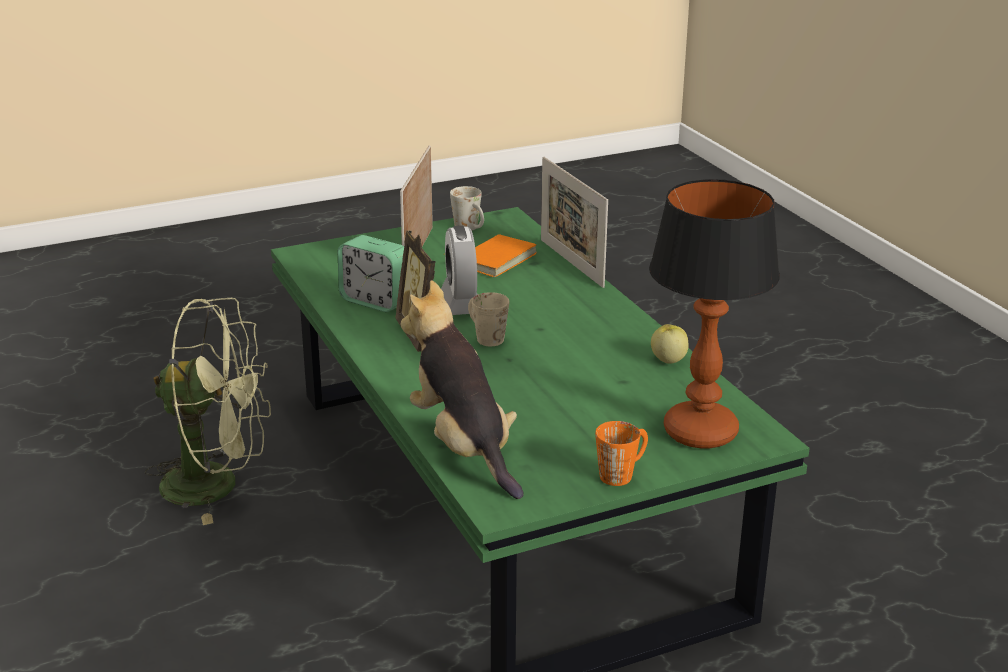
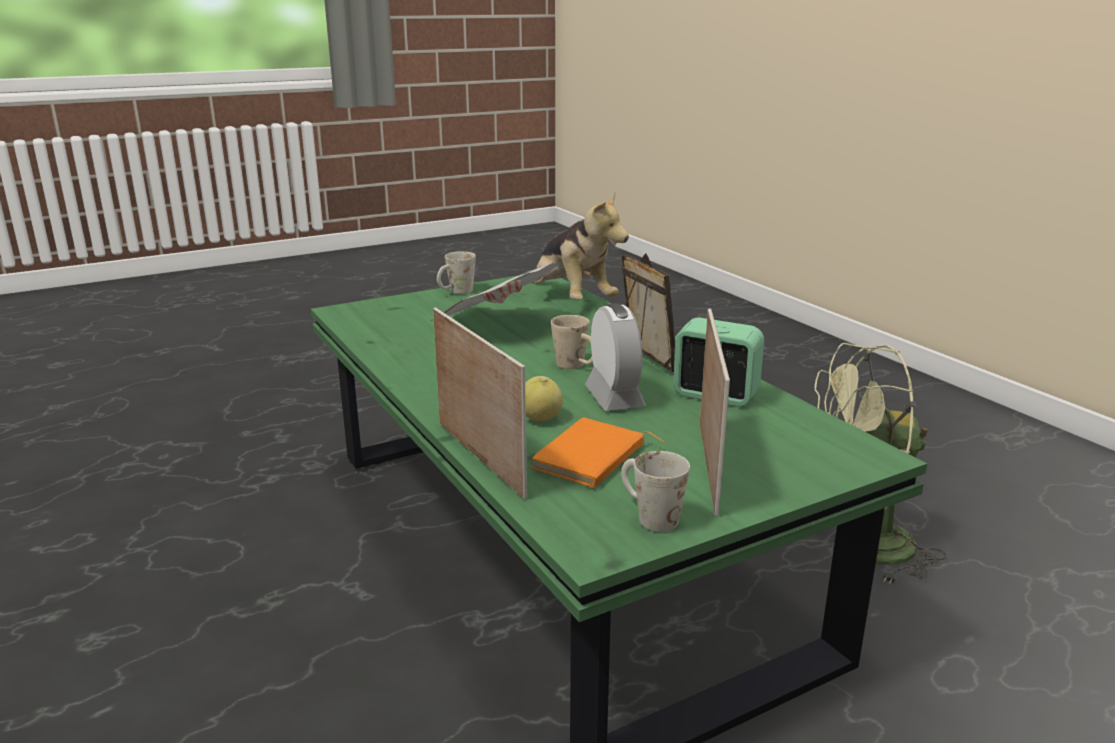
camera: 175 degrees right, 5 degrees down
(564, 399) = (495, 326): none -> newspaper
(623, 473) = (456, 292): orange mug -> white mug
(668, 360) = (393, 354): apple -> apple (541, 418)
(700, 431) = (389, 312): table lamp -> none

